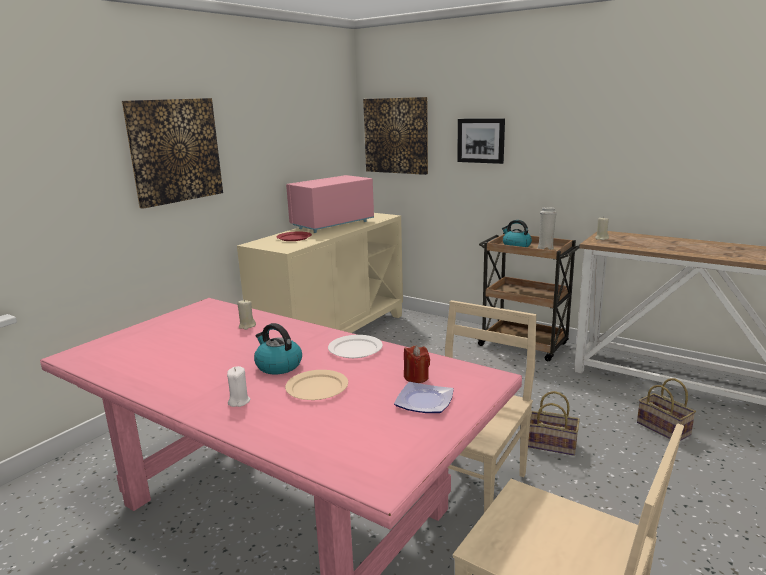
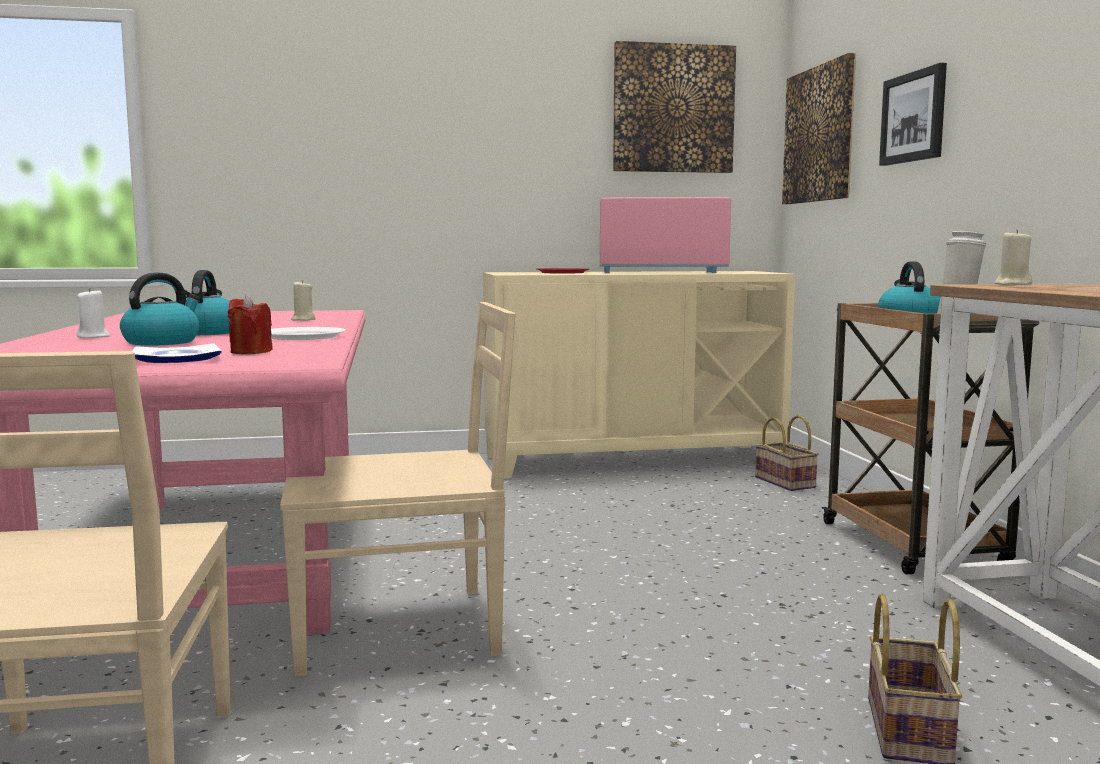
camera: 45 degrees right, 10 degrees down
(175, 151) = (403, 126): picture -> picture (673, 109)
(316, 388) = (162, 342): beige plate -> kettle
(553, 444) = (632, 650): basket -> basket (787, 483)

